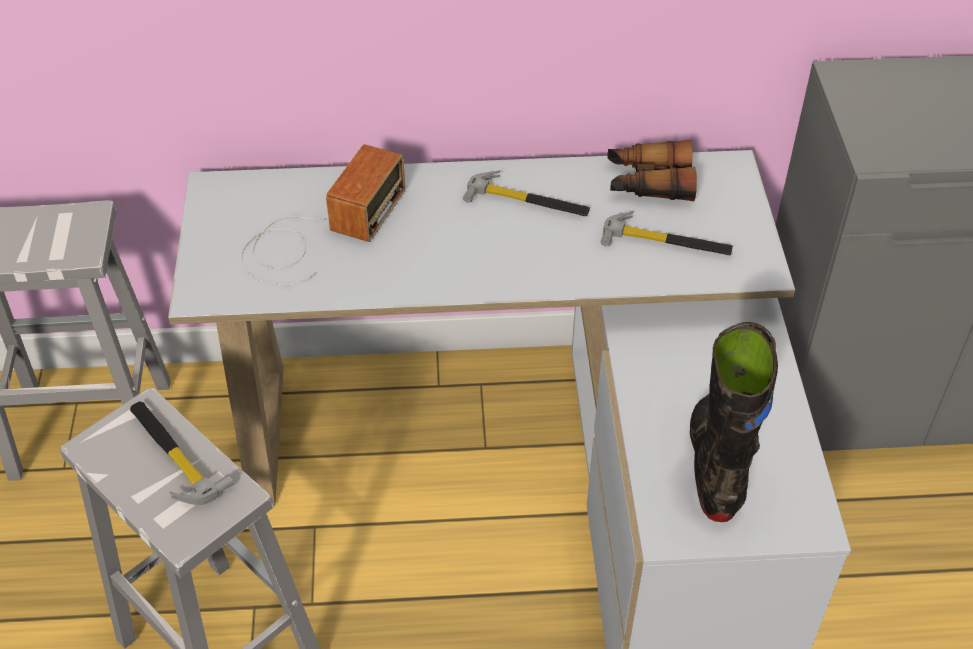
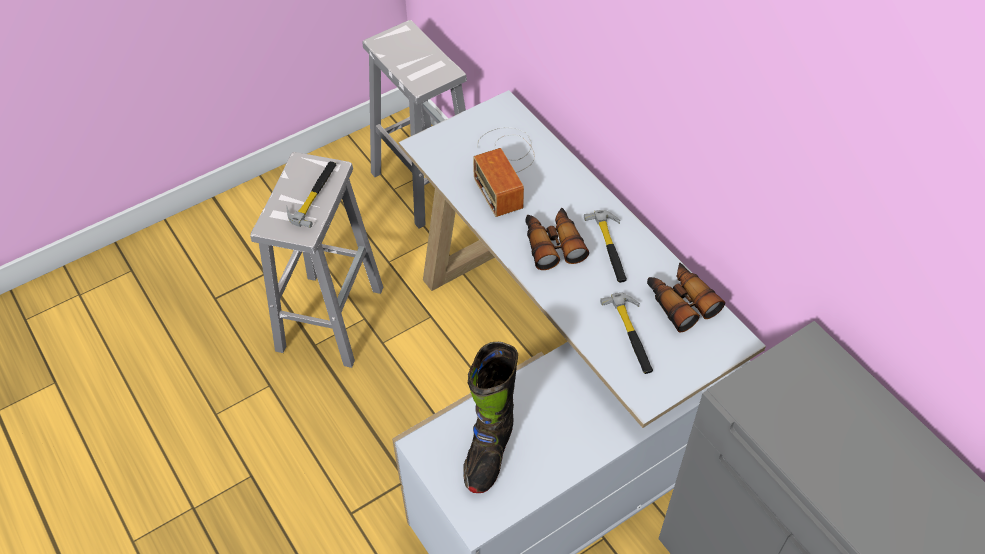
camera: 60 degrees right, 5 degrees up
(319, 233) = (505, 167): radio -> radio turned 75 degrees clockwise
(480, 246) = (552, 243): none -> binoculars
(716, 466) = (488, 450): black boot -> black boot turned 135 degrees clockwise

